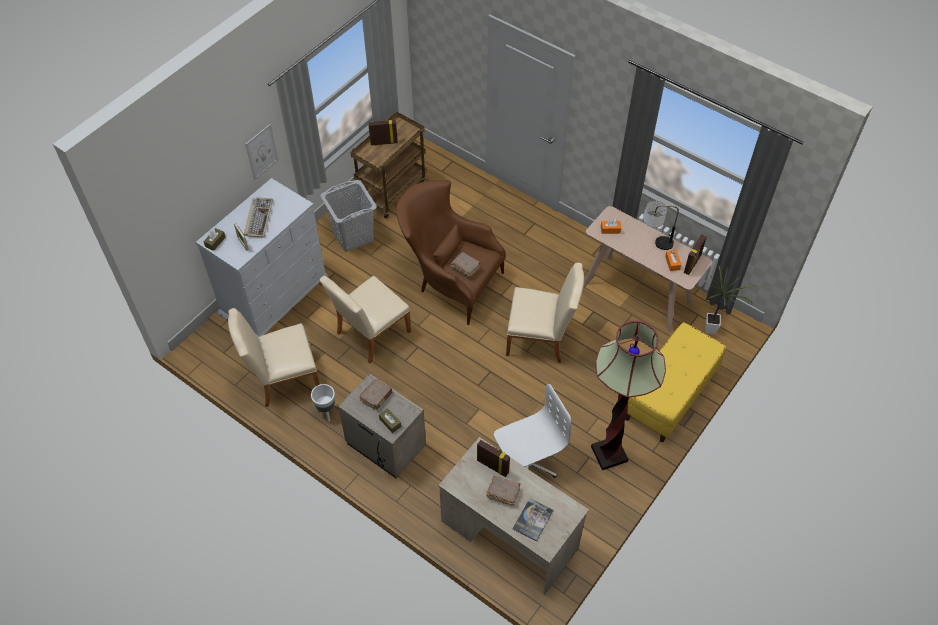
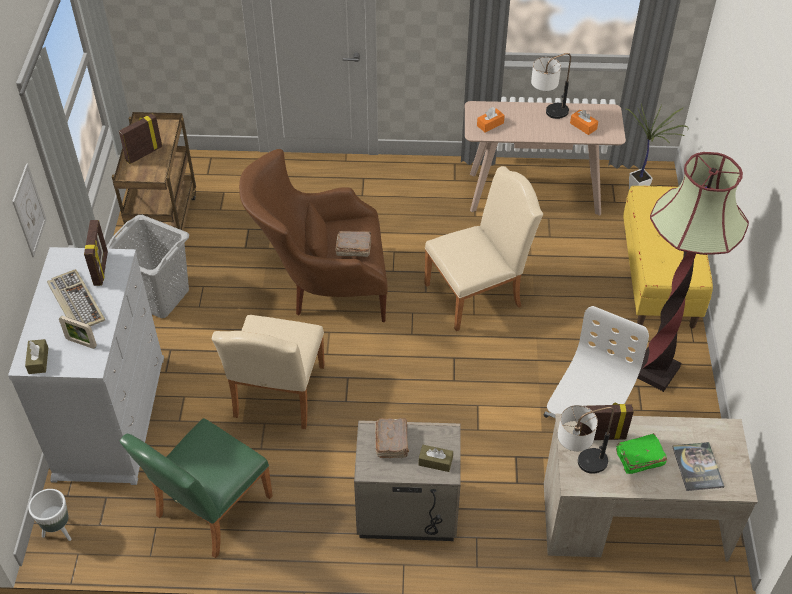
camera: 35 degrees left, 5 degrees down
(282, 379) = (208, 511): beige chair -> green chair
(326, 412) = (300, 516): white planter -> white planter (59, 531)
(464, 474) = (578, 465): none -> table lamp
(502, 493) = (639, 459): brown book -> green book
(692, 264) = (604, 118): picture frame -> picture frame (101, 269)

